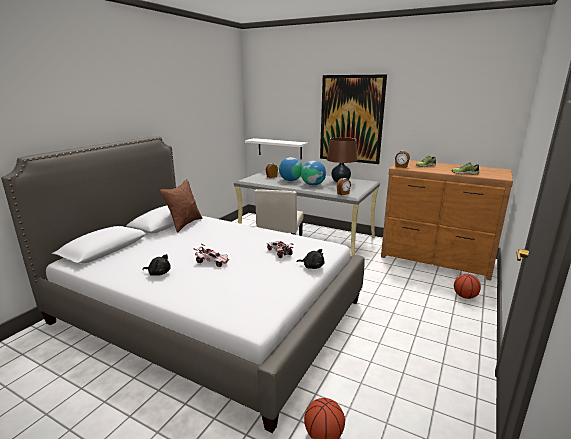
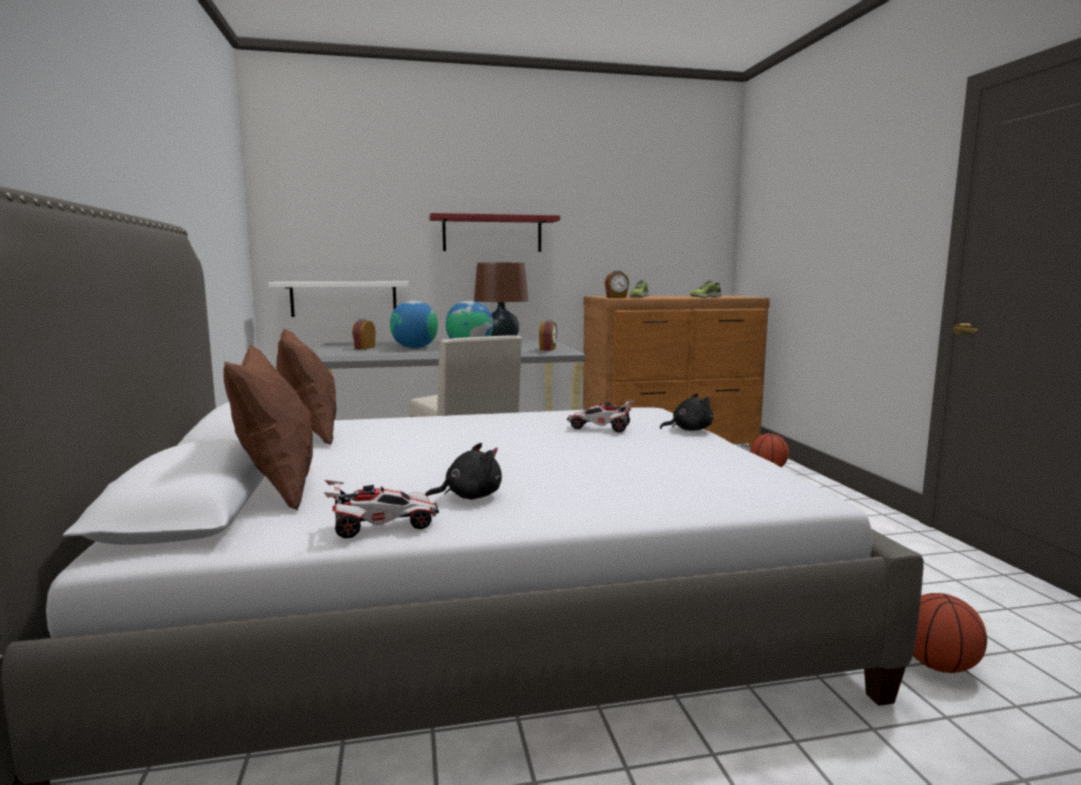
camera: 40 degrees left, 10 degrees down
(128, 249) = (277, 489): none -> brown pillow
(212, 262) = (531, 459): toy car -> toy car (382, 526)
(351, 119) = (492, 234): picture -> red shelf

